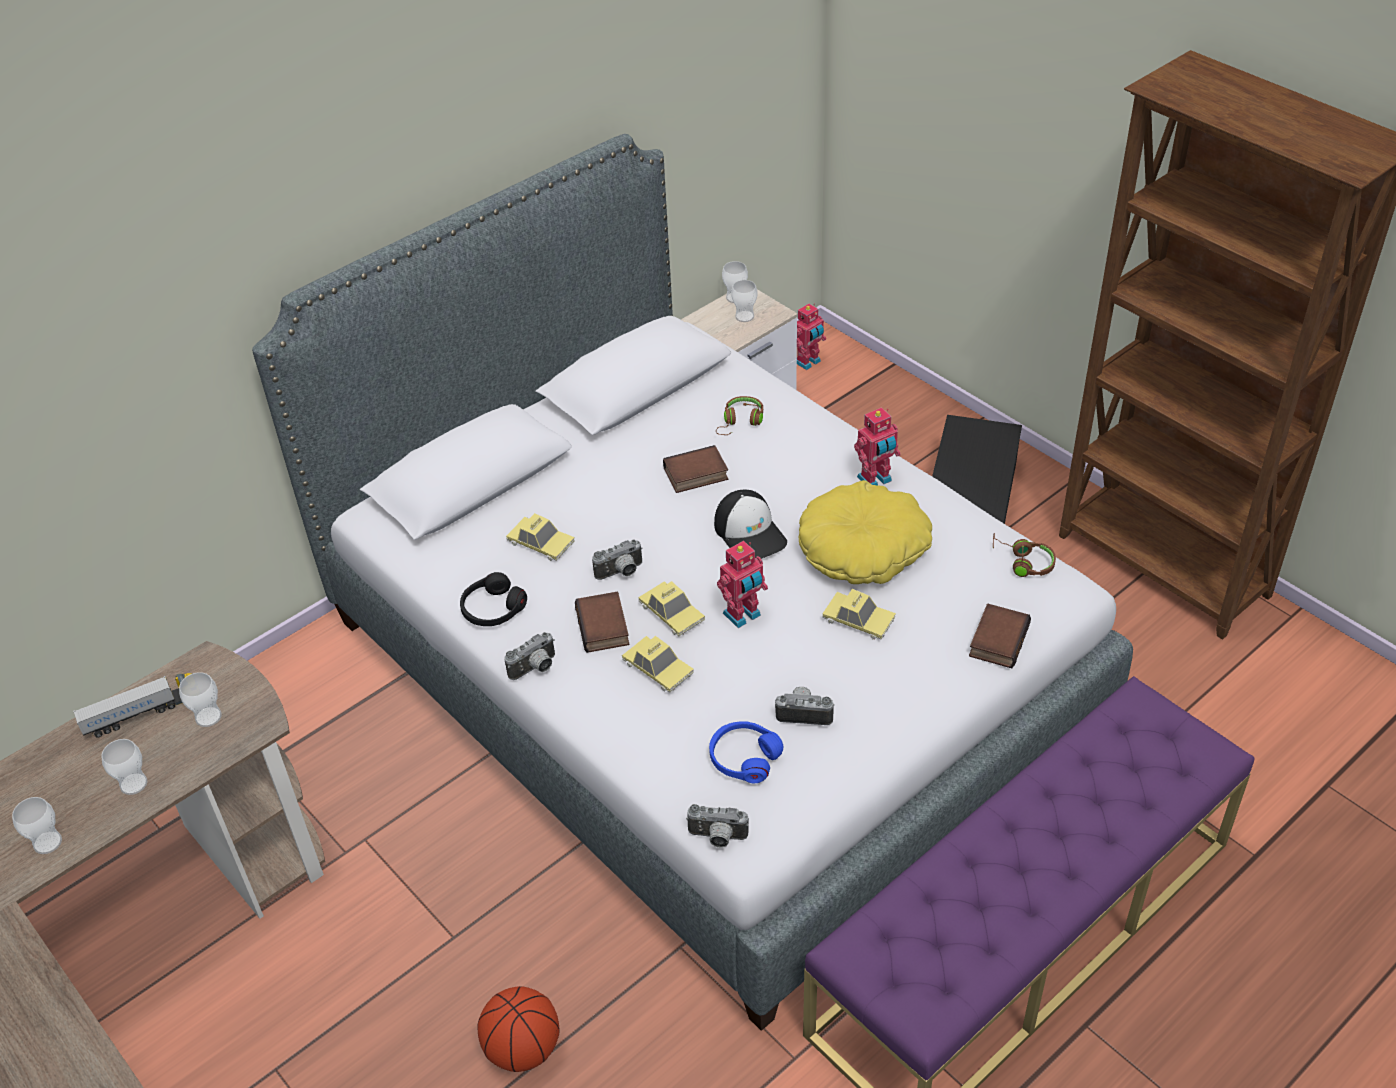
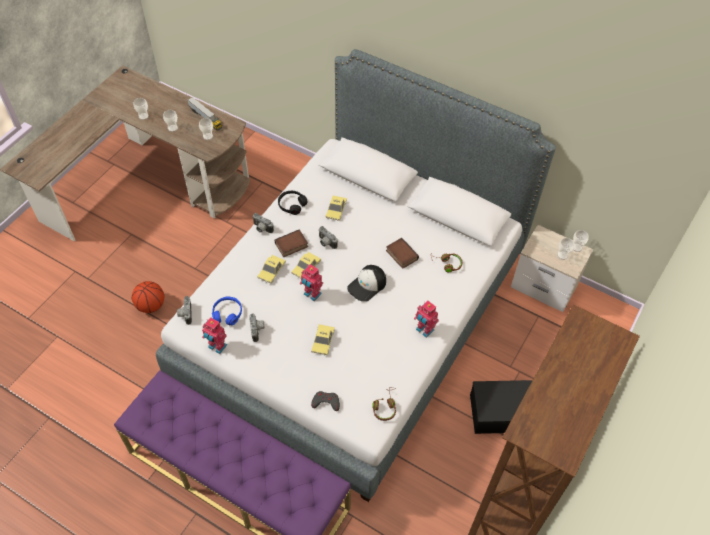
camera: 70 degrees right, 10 degrees up
(808, 362) = (598, 311): toy robot -> toy robot (217, 347)
(861, 547) = (373, 333): yellow pillow -> none
(997, 639) = (326, 402): book -> grey game controller

